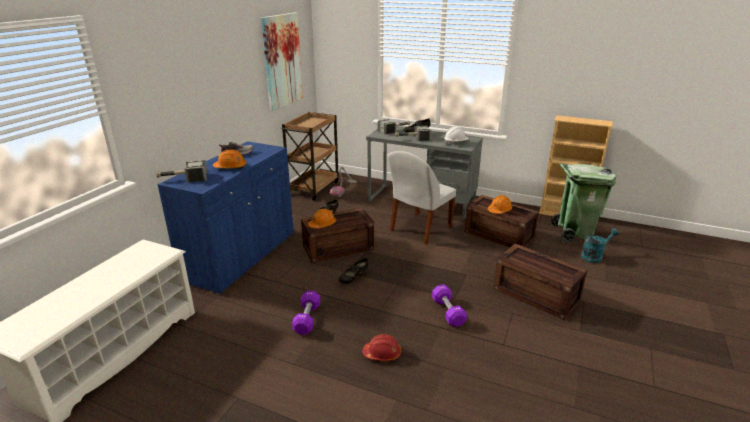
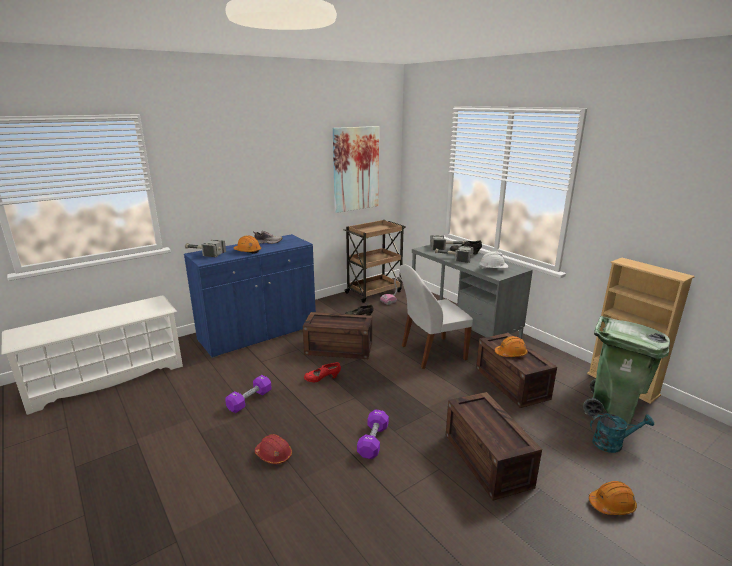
camera: 30 degrees right, 5 degrees down
(322, 224) = (322, 321): orange hard hat -> orange hard hat (612, 504)
(353, 279) = (322, 379): black shoe -> red shoe

